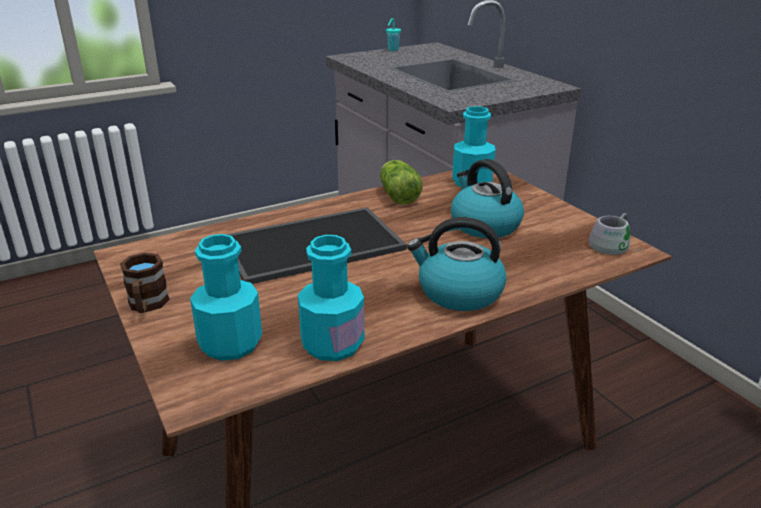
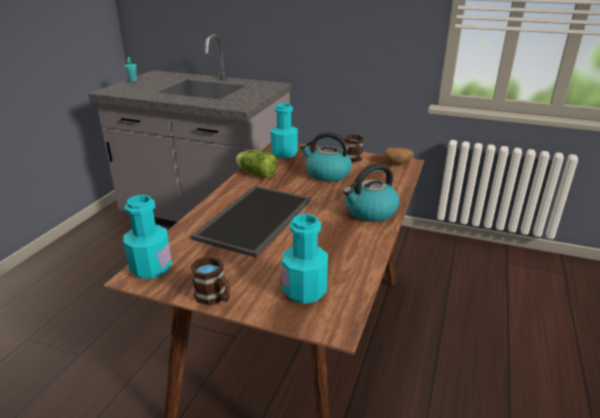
camera: 40 degrees left, 0 degrees up
(332, 344) = (356, 264): turquoise bottle -> turquoise bottle (151, 268)
(554, 219) = (354, 159): none -> brown mug
(615, 246) = (397, 163): grey mug -> potato

